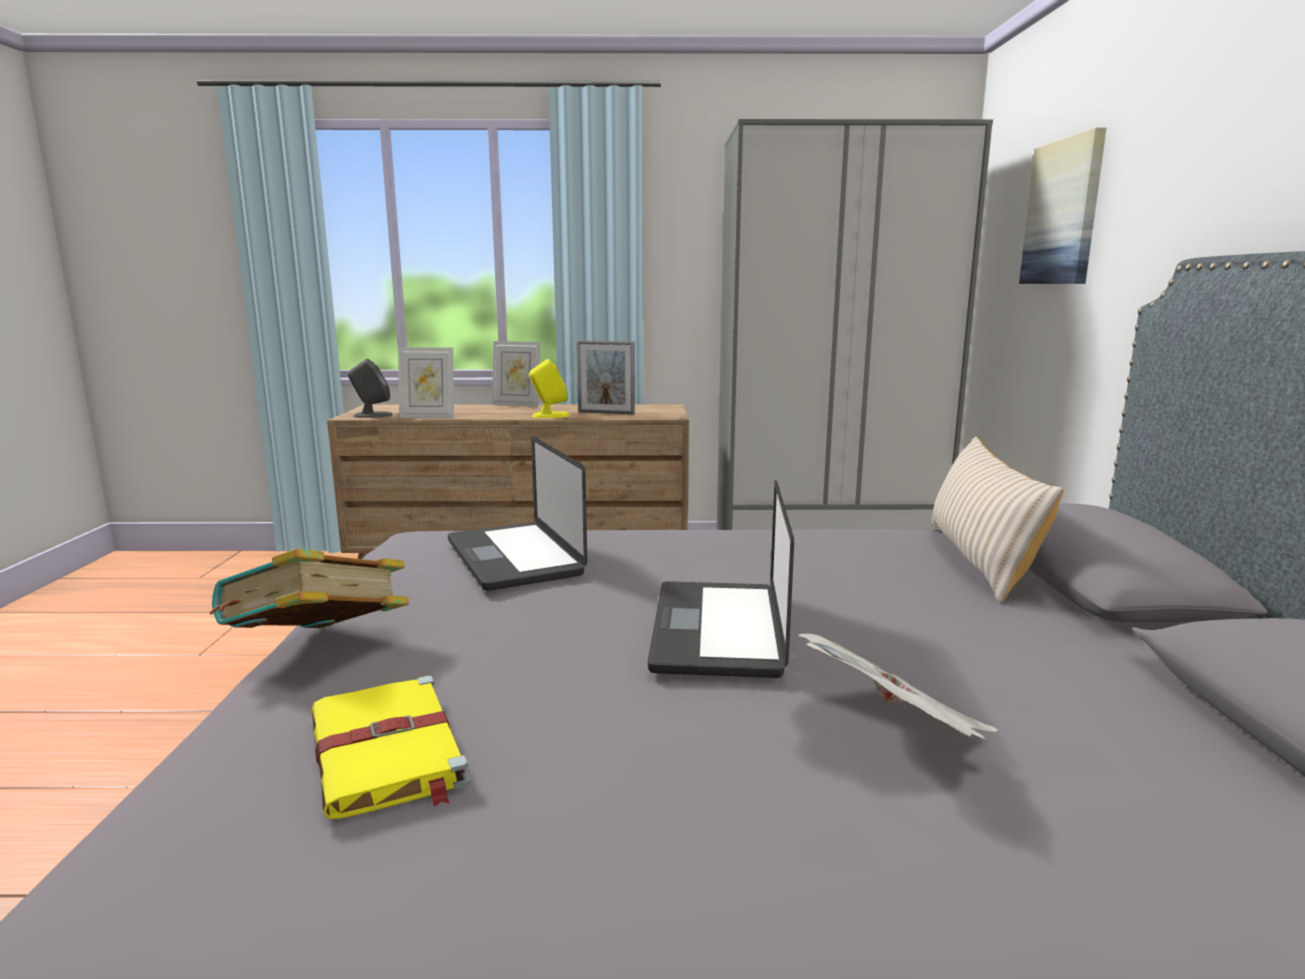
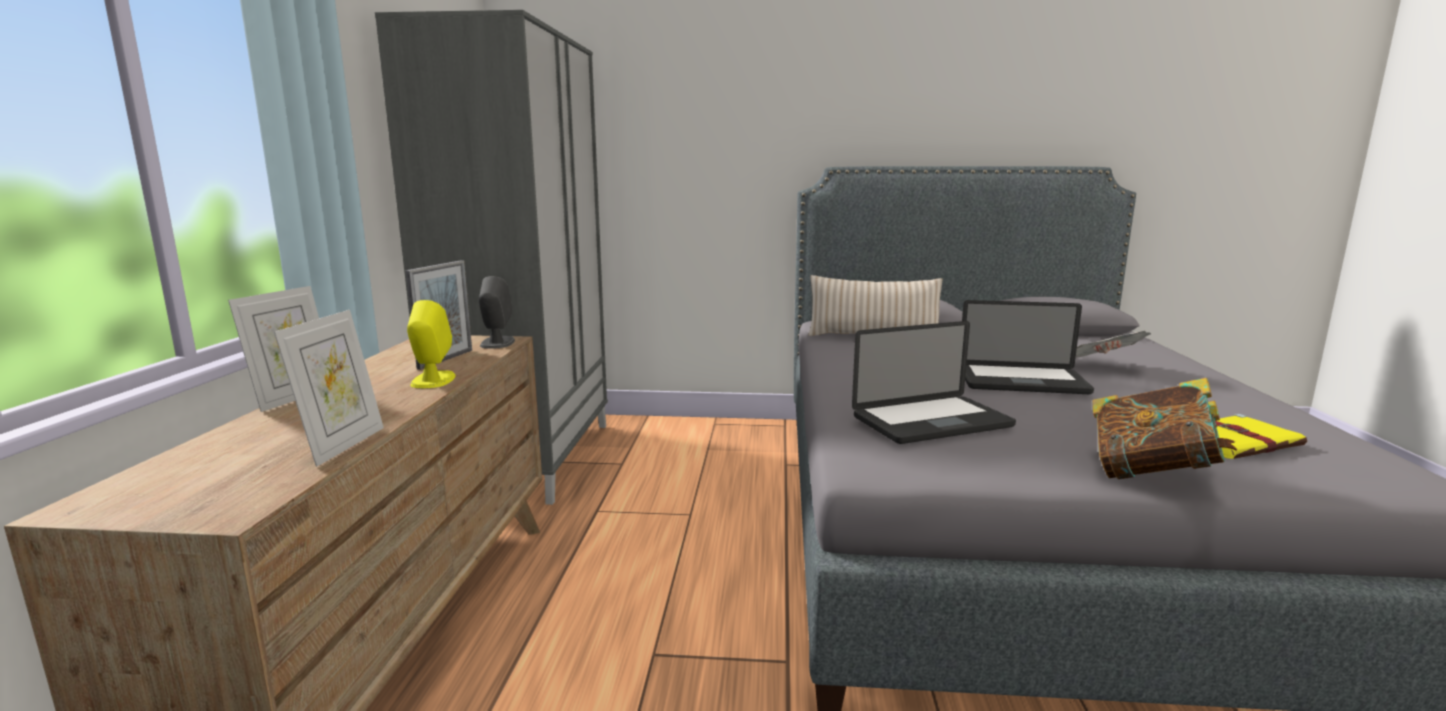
camera: 85 degrees left, 0 degrees up
(372, 415) = (242, 493): grey speaker -> grey speaker (497, 343)
(1063, 212) = (654, 130): picture -> none

